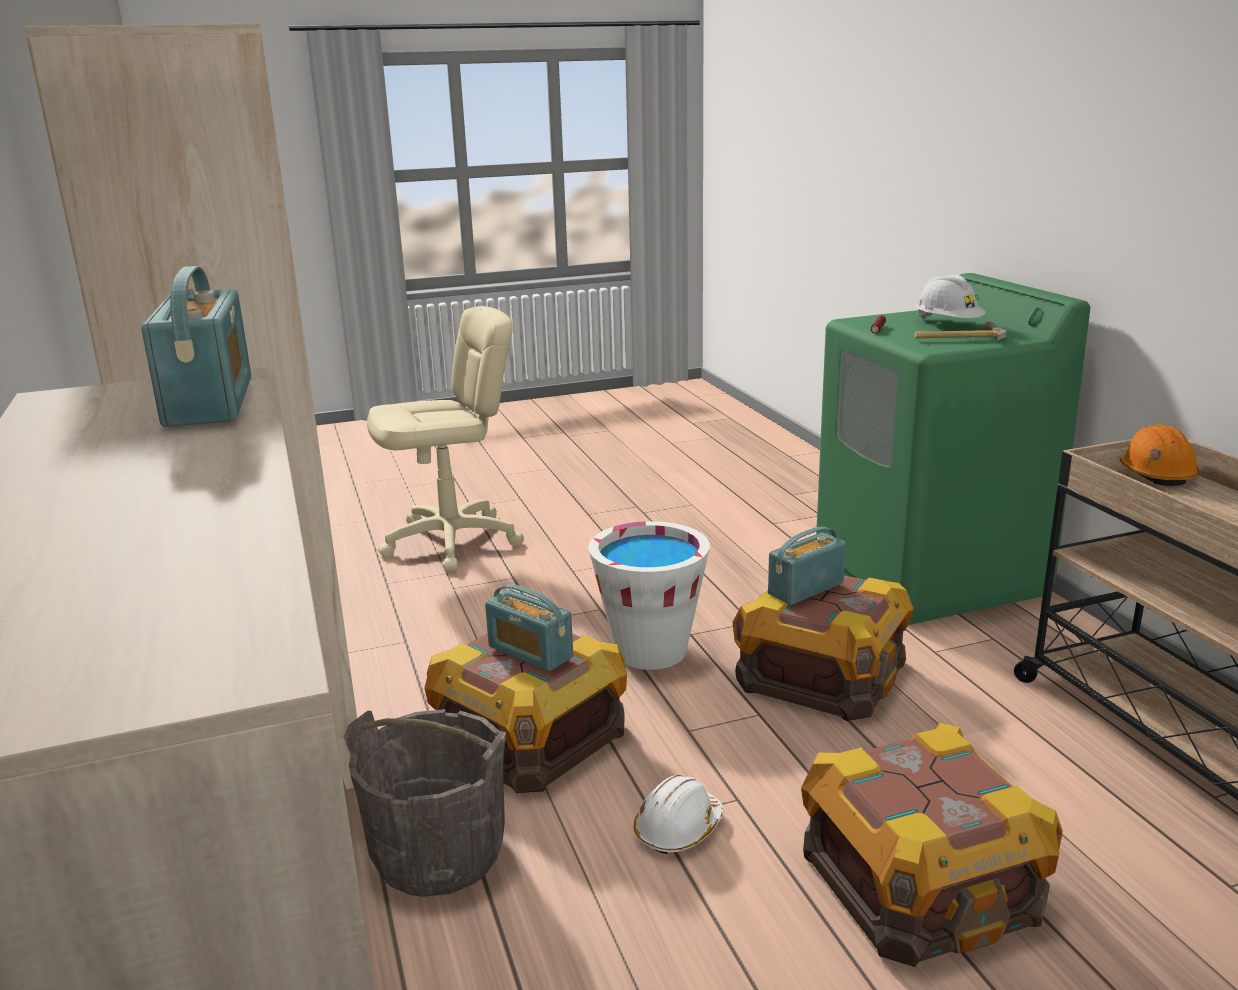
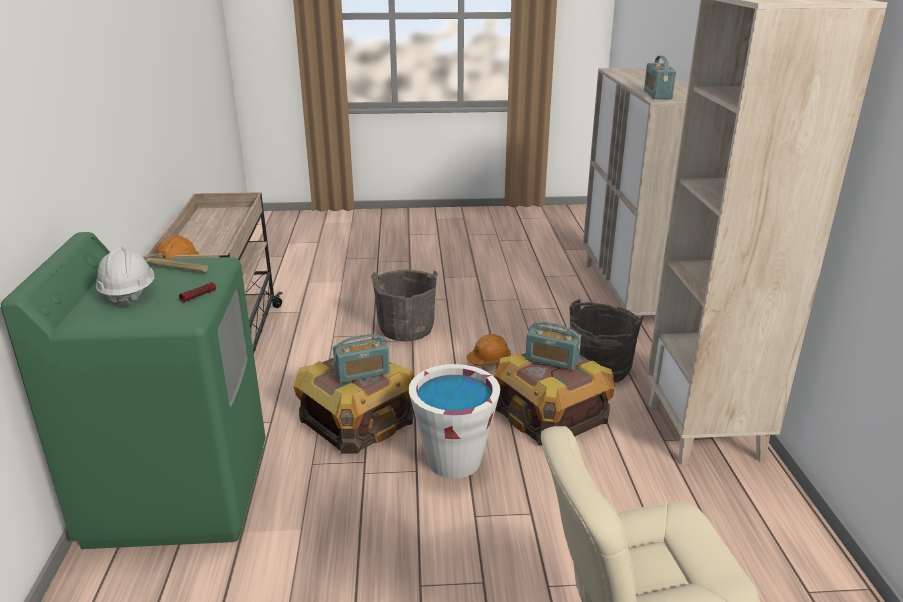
camera: 165 degrees left, 5 degrees up
(530, 652) = (552, 360): radio -> radio turned 150 degrees clockwise
(678, 829) = (489, 359): white hard hat -> orange hard hat
(919, 883) = (406, 328): crate -> grey bucket

